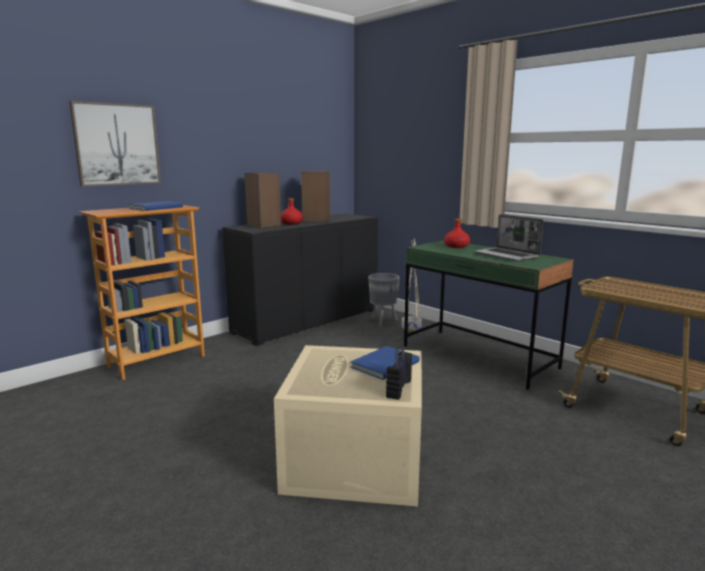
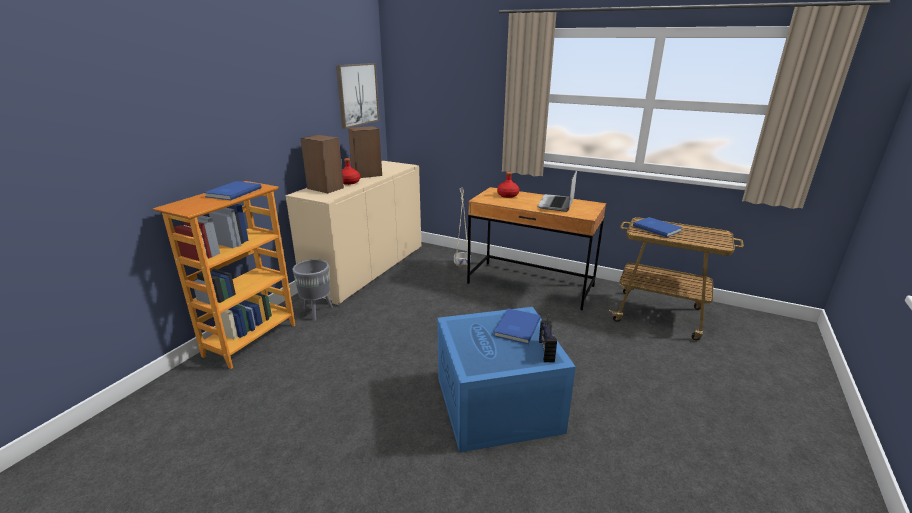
camera: 20 degrees left, 10 degrees up
(117, 145) = (177, 128): picture -> picture (357, 94)
(307, 321) = (367, 268): black cabinet -> beige cabinet
(357, 460) = (499, 405): beige storage box -> blue storage box
(383, 321) = (433, 258): grey planter -> grey planter (317, 312)
(478, 357) = (530, 285): green desk -> brown desk
(507, 255) = (556, 204): laptop -> laptop turned 75 degrees clockwise
(628, 286) = (657, 228): none -> blue book

